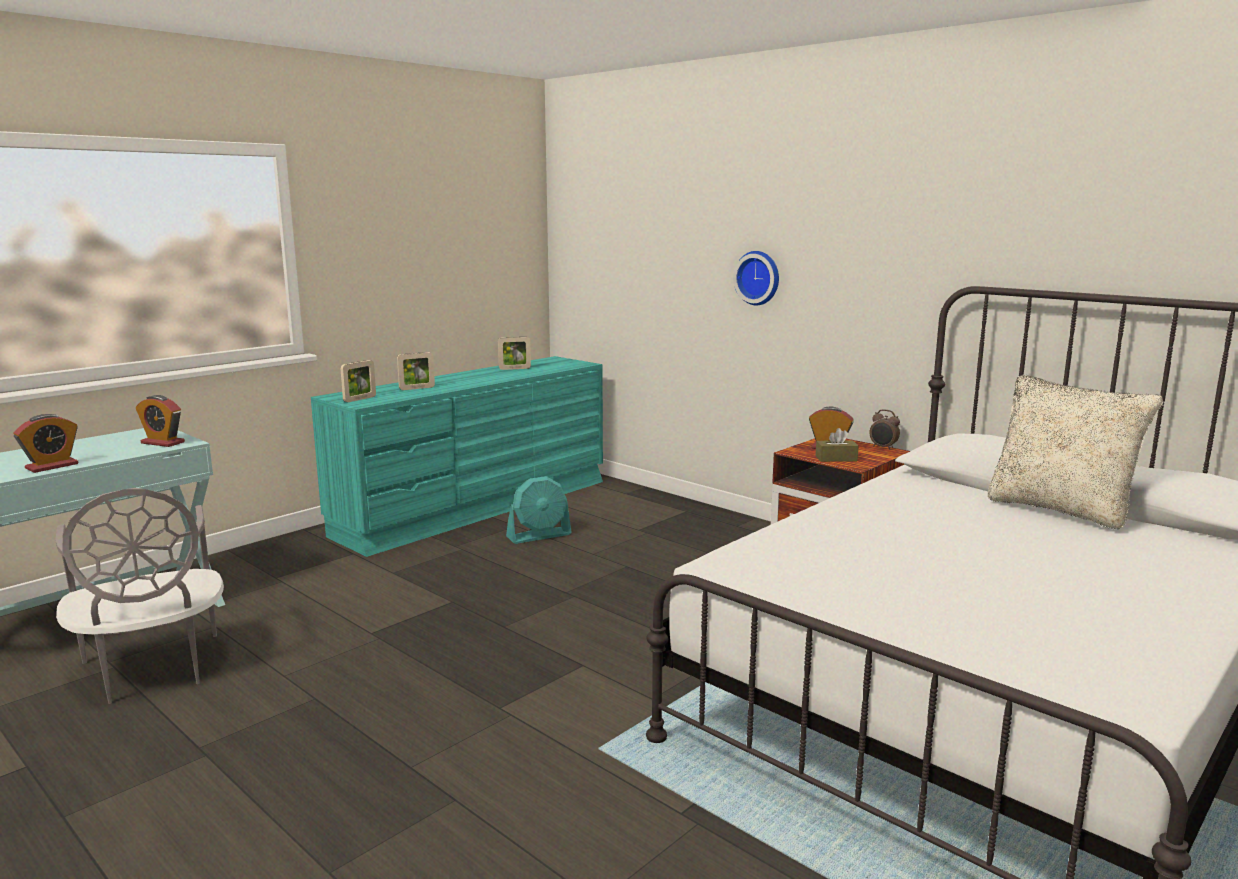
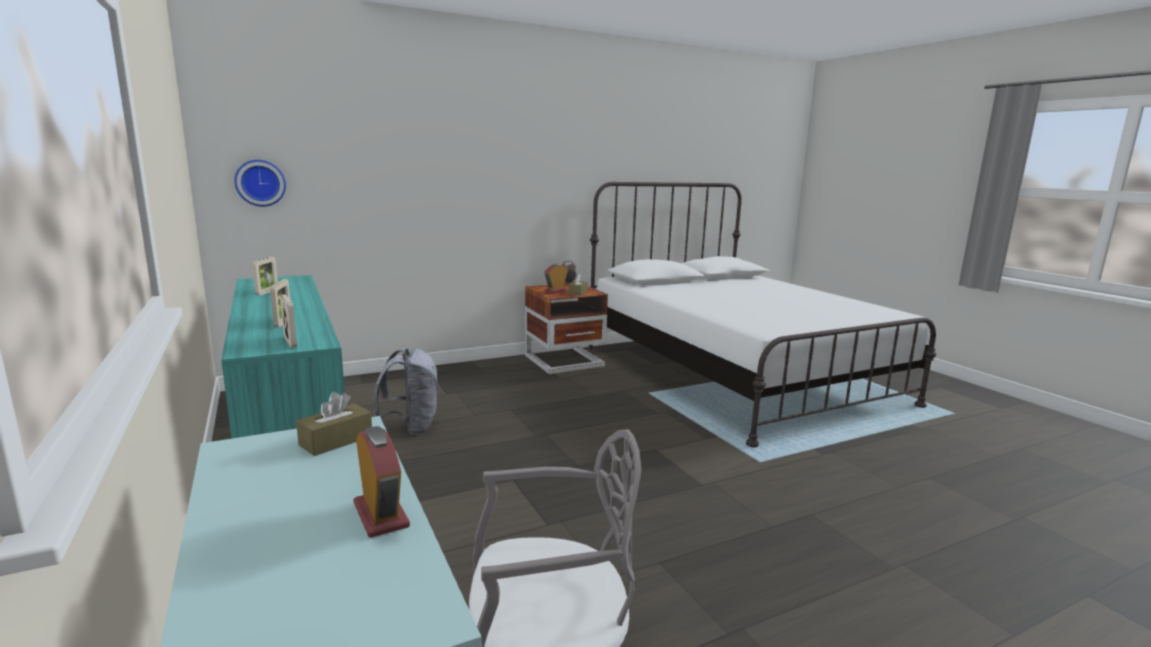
camera: 70 degrees left, 0 degrees up
(162, 442) = (336, 440): alarm clock -> brown tissue box
(539, 536) = (411, 426): turquoise fan -> grey backpack
(758, 278) = (462, 185): wall clock -> wall clock (260, 183)
(1059, 512) = (711, 283): beige pillow -> none

